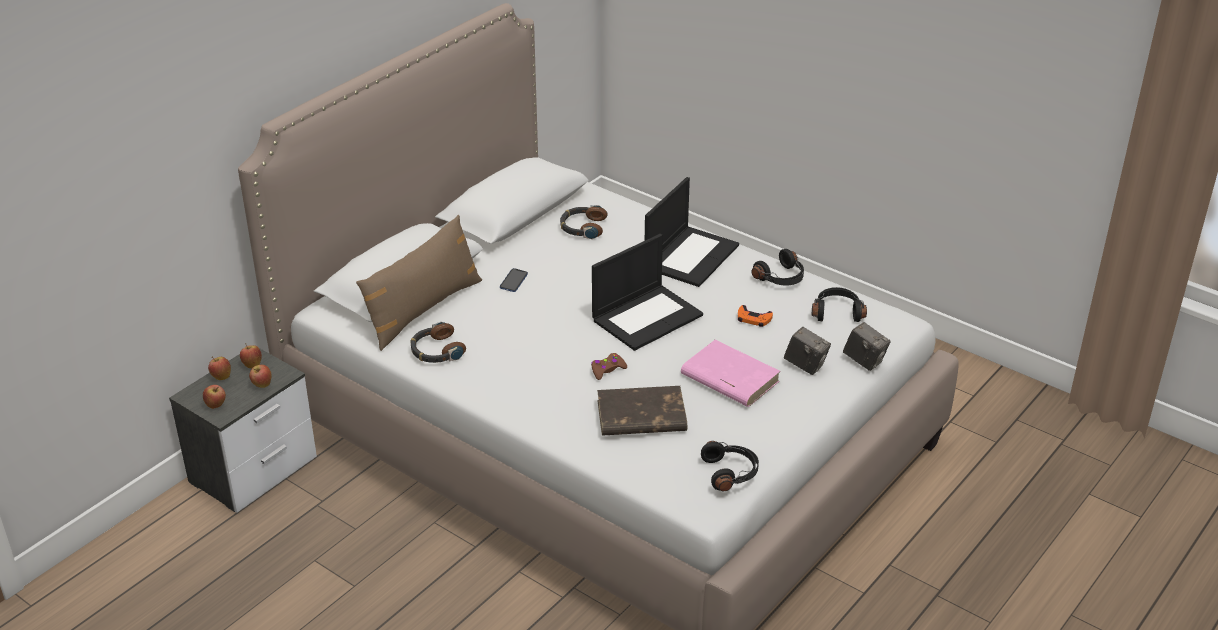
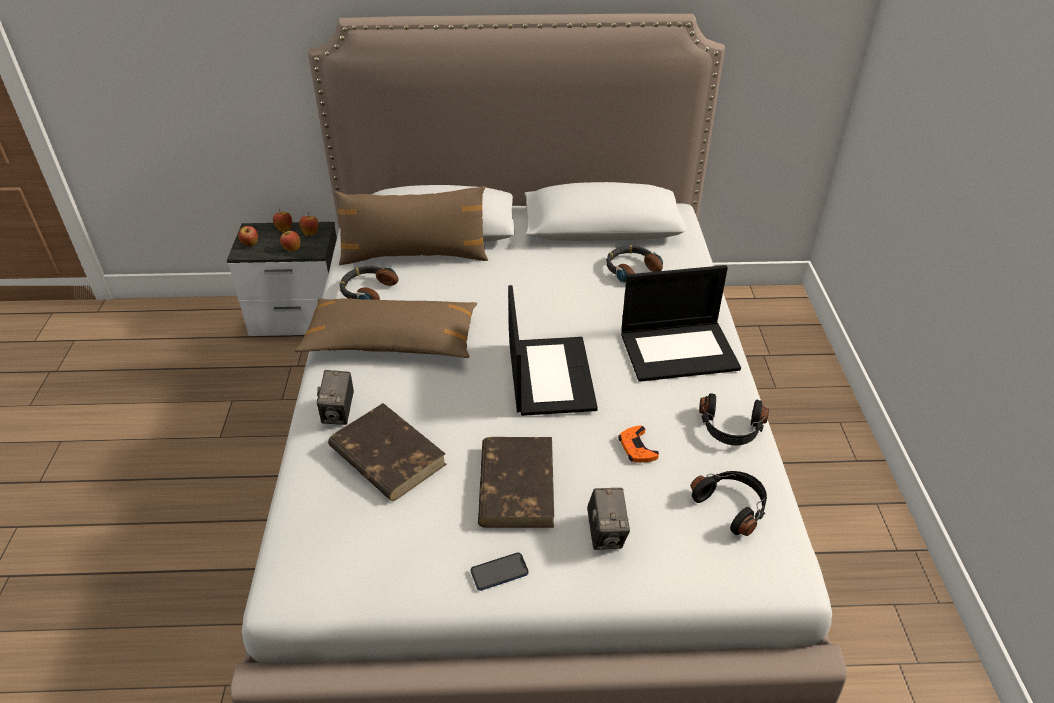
camera: 50 degrees right, 5 degrees up
(513, 281) = (508, 276): phone -> phone (499, 572)
(517, 366) = (391, 341): none -> brown pillow
(607, 370) = (440, 395): brown game controller -> none
(647, 317) = (549, 375): laptop -> laptop turned 105 degrees counterclockwise
(729, 378) = (516, 484): pink book -> brown book
(731, 473) = (355, 577): black headphones -> none
(864, 361) = (672, 582): camera -> camera (339, 413)

